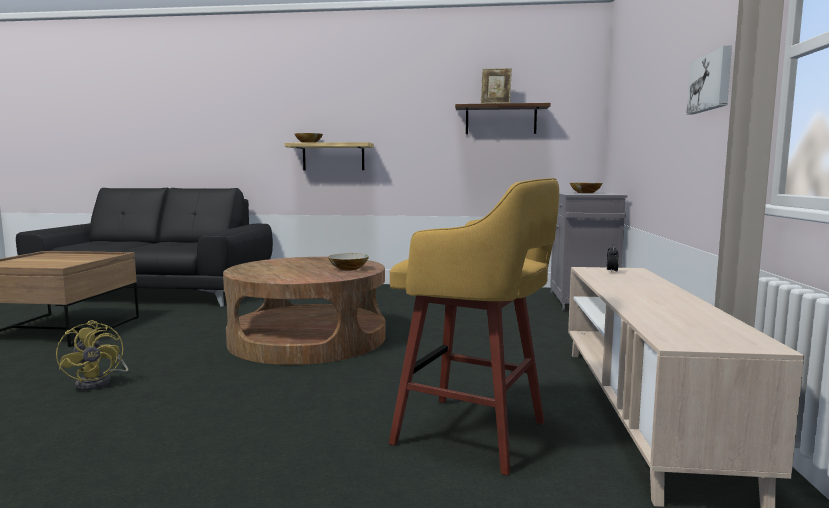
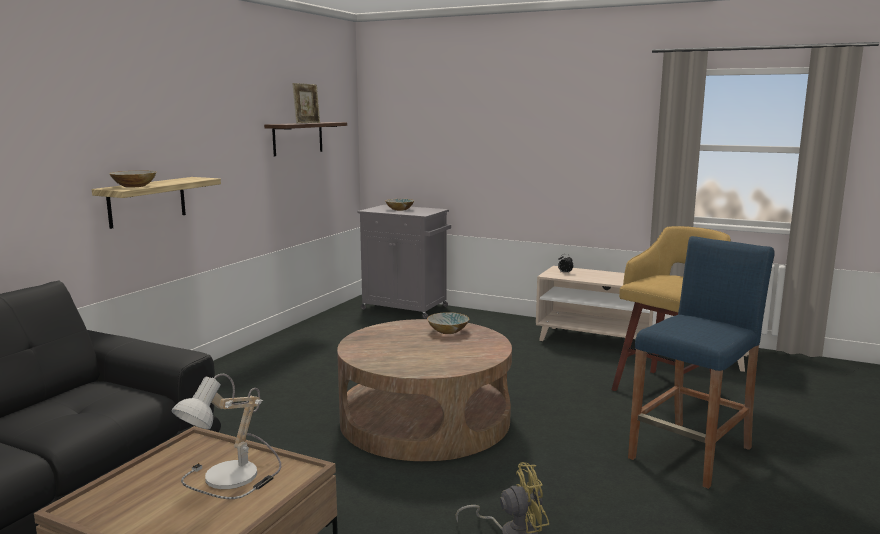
camera: 70 degrees left, 5 degrees up
(60, 262) = (233, 478): none -> table lamp
(259, 453) = (691, 453): none -> blue stool
(711, 82) = (596, 144): picture -> none

